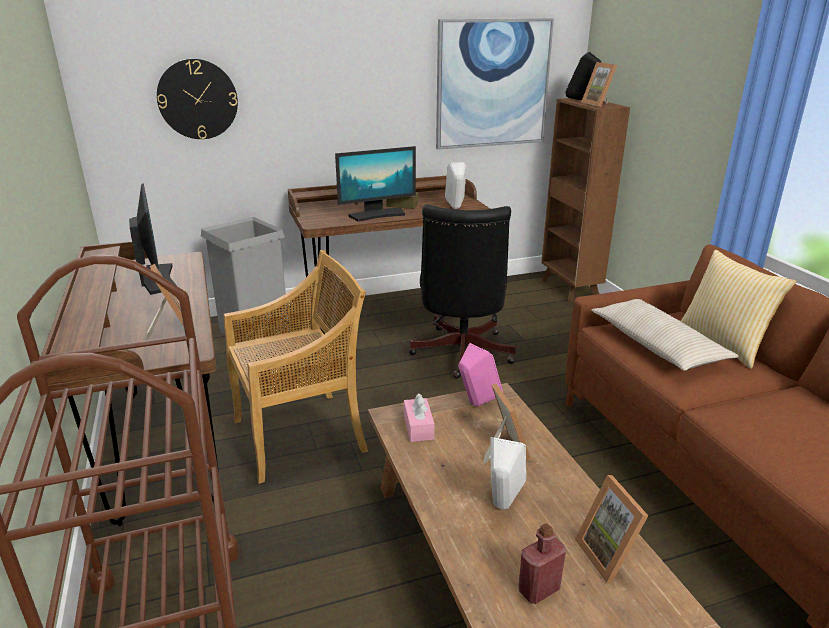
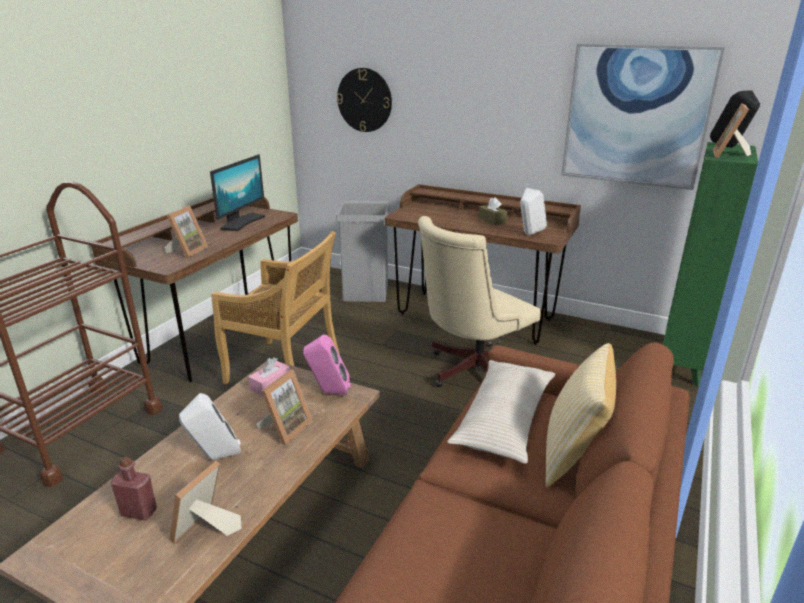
camera: 45 degrees right, 0 degrees up
(377, 215) = (456, 221): monitor -> none
(460, 355) = (471, 372): black office chair -> beige office chair
(570, 289) = (679, 365): brown bookcase -> green bookcase

